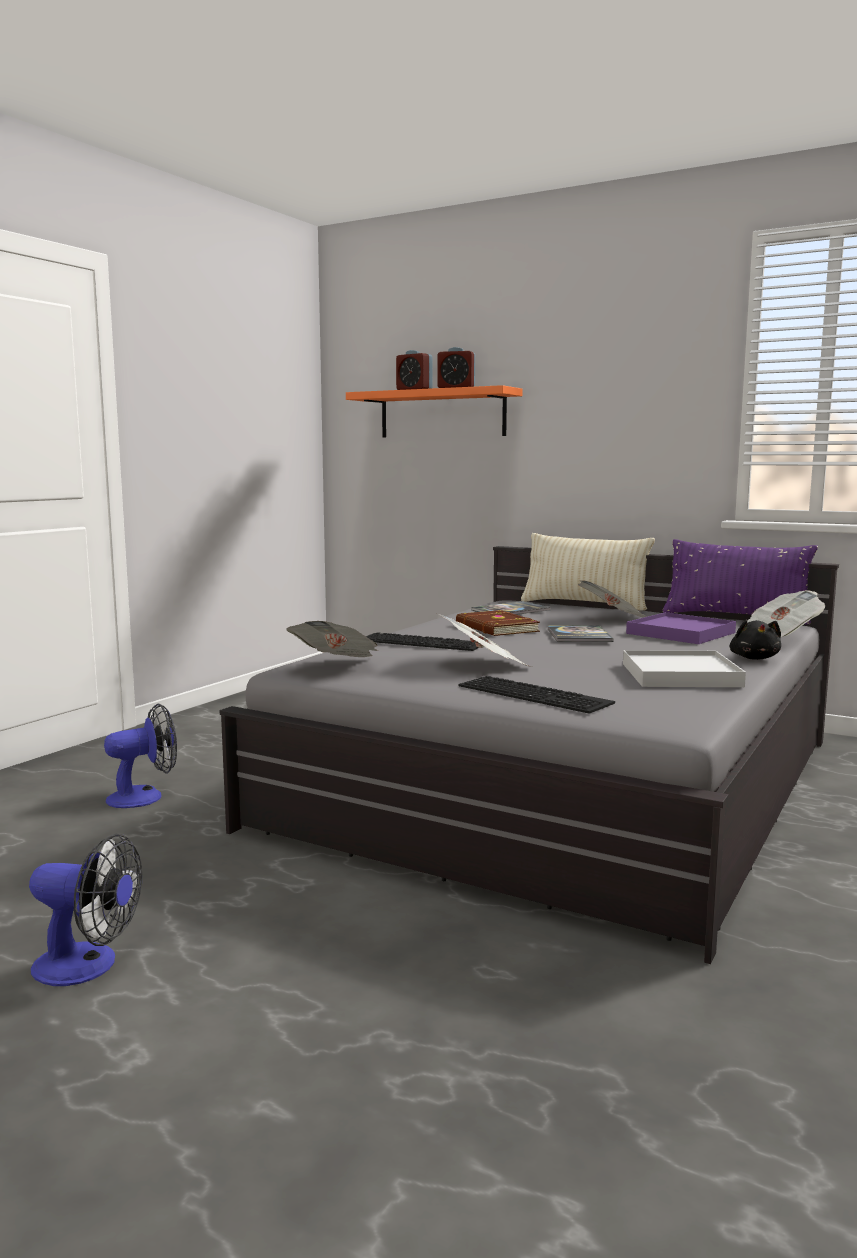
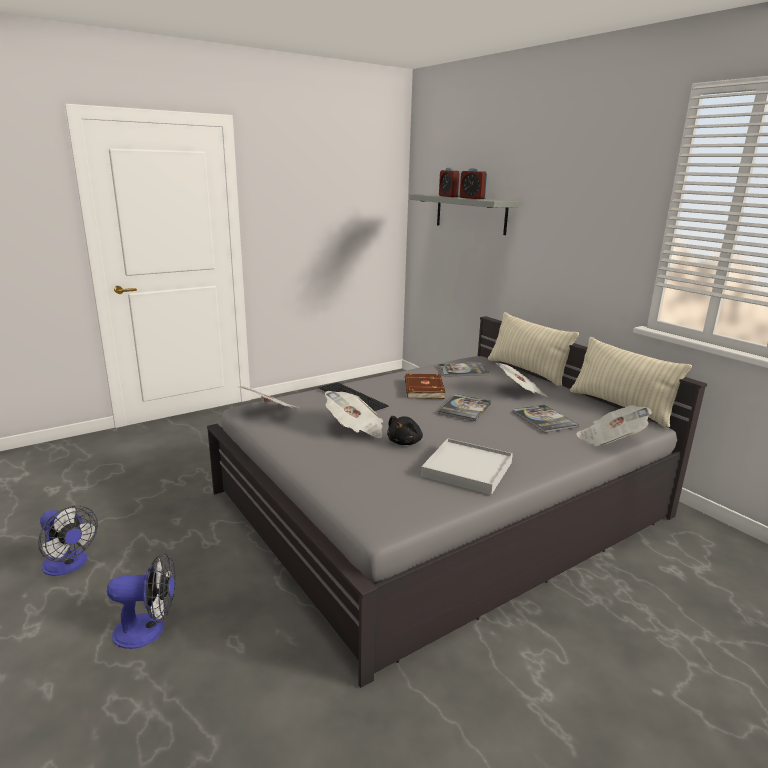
camera: 25 degrees right, 10 degrees up
(144, 796) = (203, 455): fan -> fan (148, 630)
(442, 414) = (470, 213): orange shelf -> grey shelf
(537, 694) = (342, 468): keyboard -> none
(680, 633) = (544, 419): purple tray -> book
(735, 617) = (620, 407): purple pillow -> beige pillow
(754, 658) = (554, 461): black plush toy -> black plush toy (405, 442)

